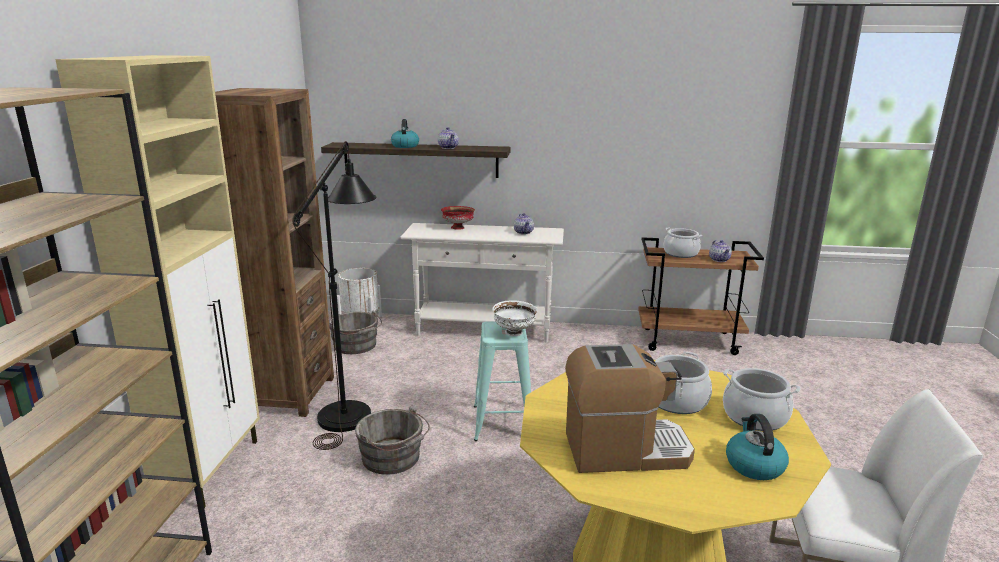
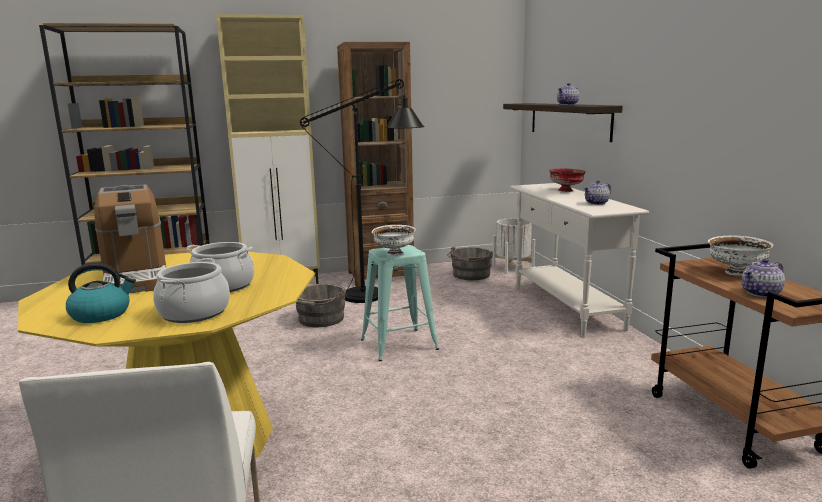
camera: 70 degrees right, 5 degrees down
(405, 146) = (549, 104): kettle -> none
(681, 253) = (736, 273): cooking pot -> white bowl

